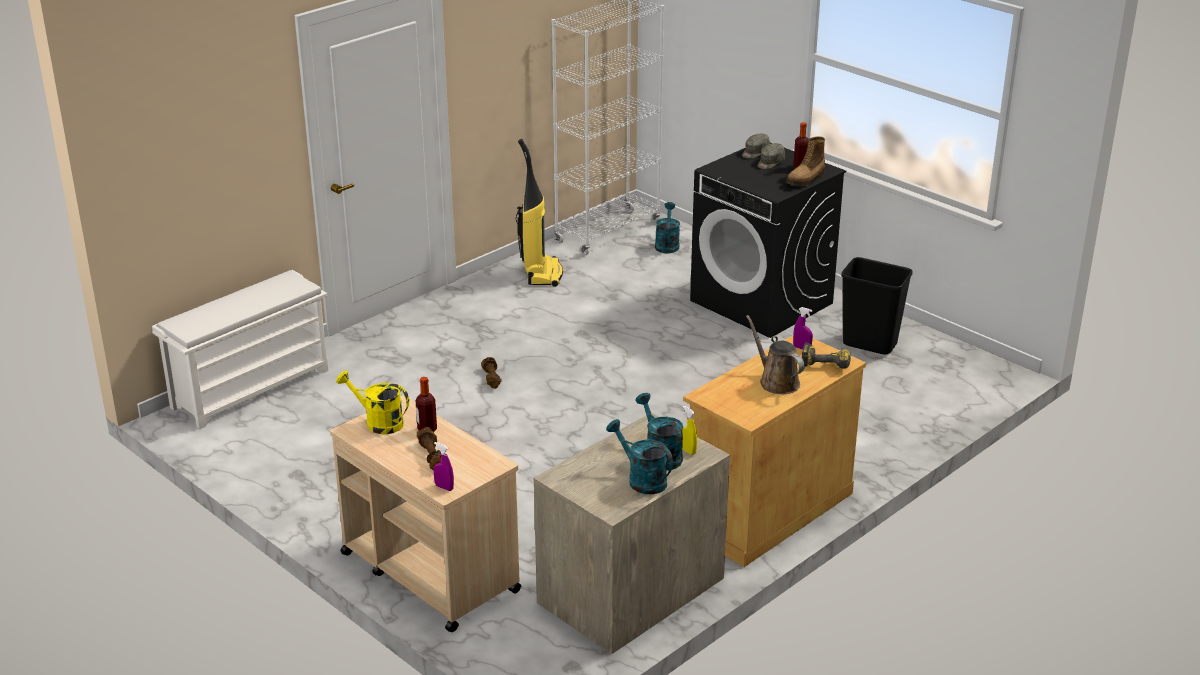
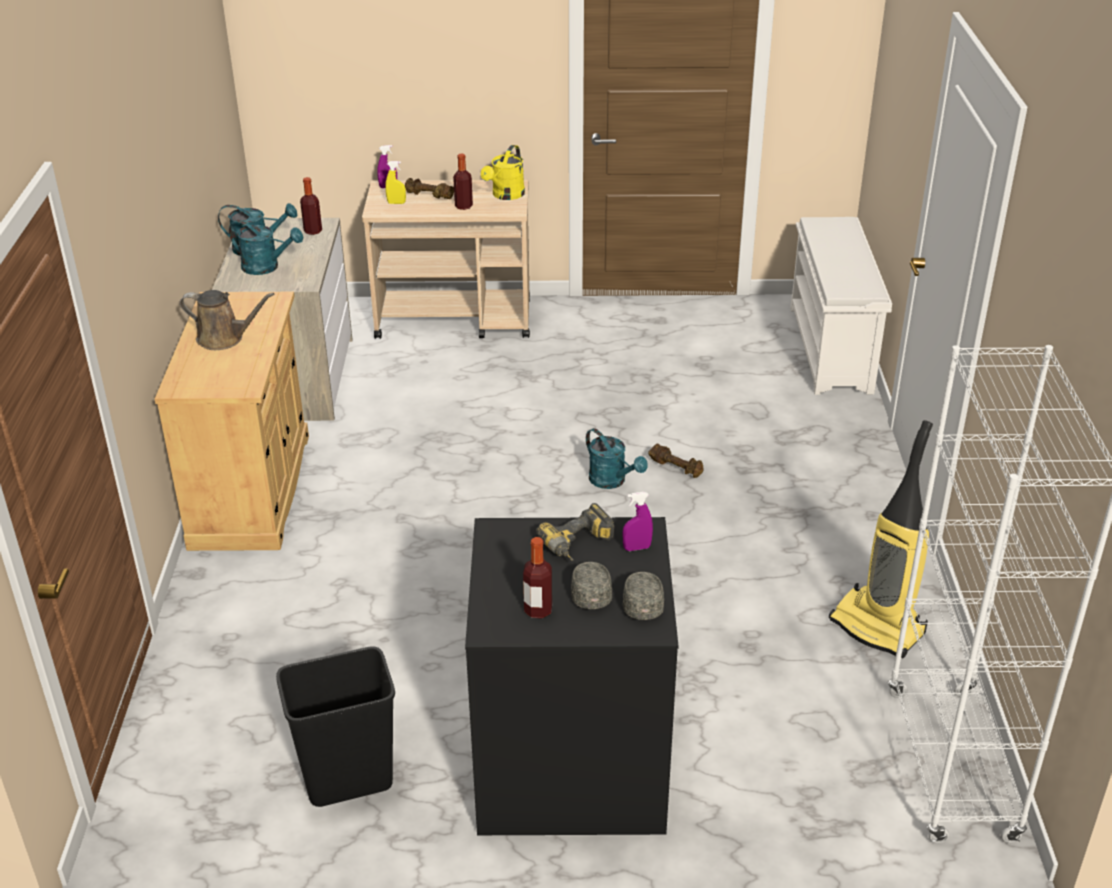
camera: 135 degrees right, 5 degrees up
(378, 422) = (505, 195): yellow watering can -> yellow watering can turned 135 degrees clockwise
(575, 473) = (313, 231): none -> bottle
(667, 244) = (844, 799): turquoise watering can -> turquoise watering can (612, 481)
(687, 451) = (248, 279): yellow spray bottle -> yellow spray bottle (396, 203)
(802, 348) = (236, 381): purple spray bottle -> purple spray bottle (637, 548)
(806, 179) = (495, 586): boot -> none
(826, 361) = (196, 379): power drill -> power drill (579, 546)

